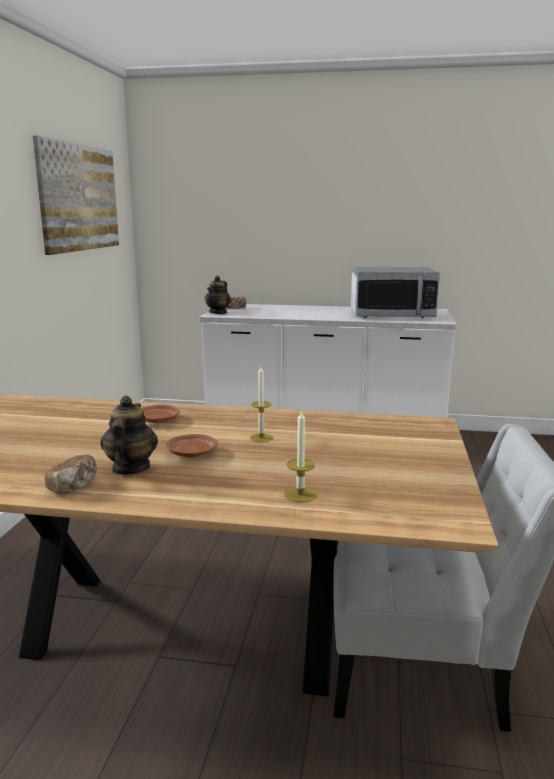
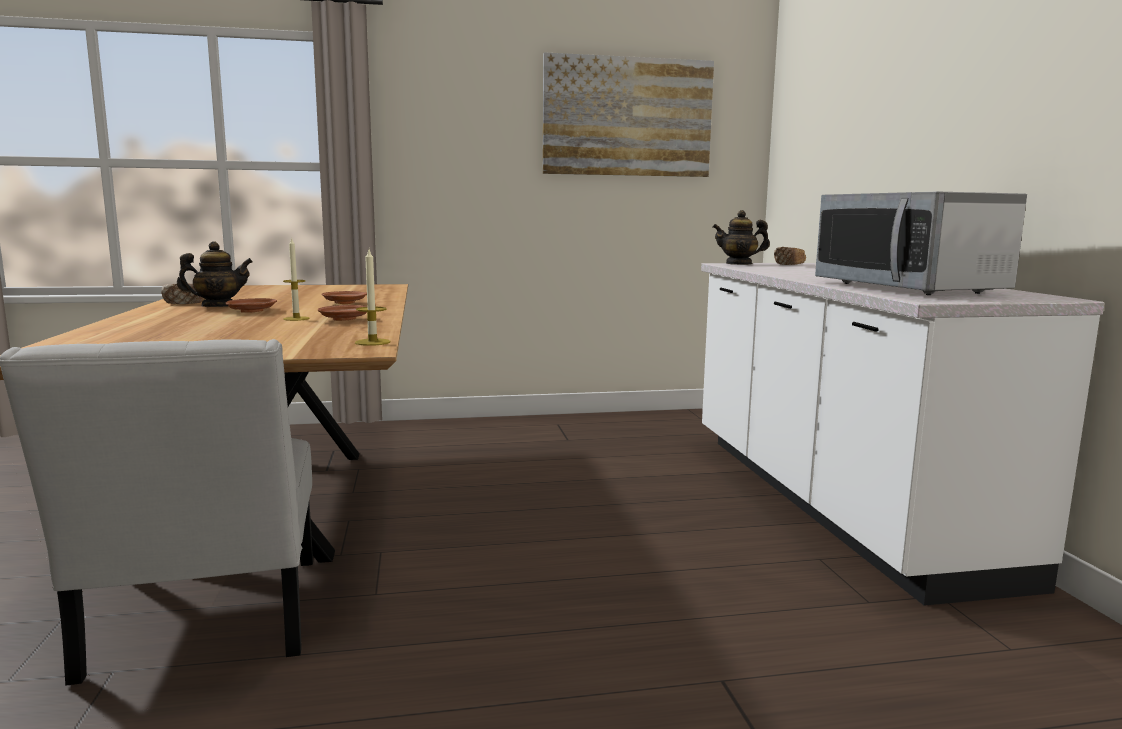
camera: 70 degrees right, 5 degrees down
(277, 423) = (344, 319): none -> brown plate
(300, 494) = (136, 330): candle -> candle (372, 342)

